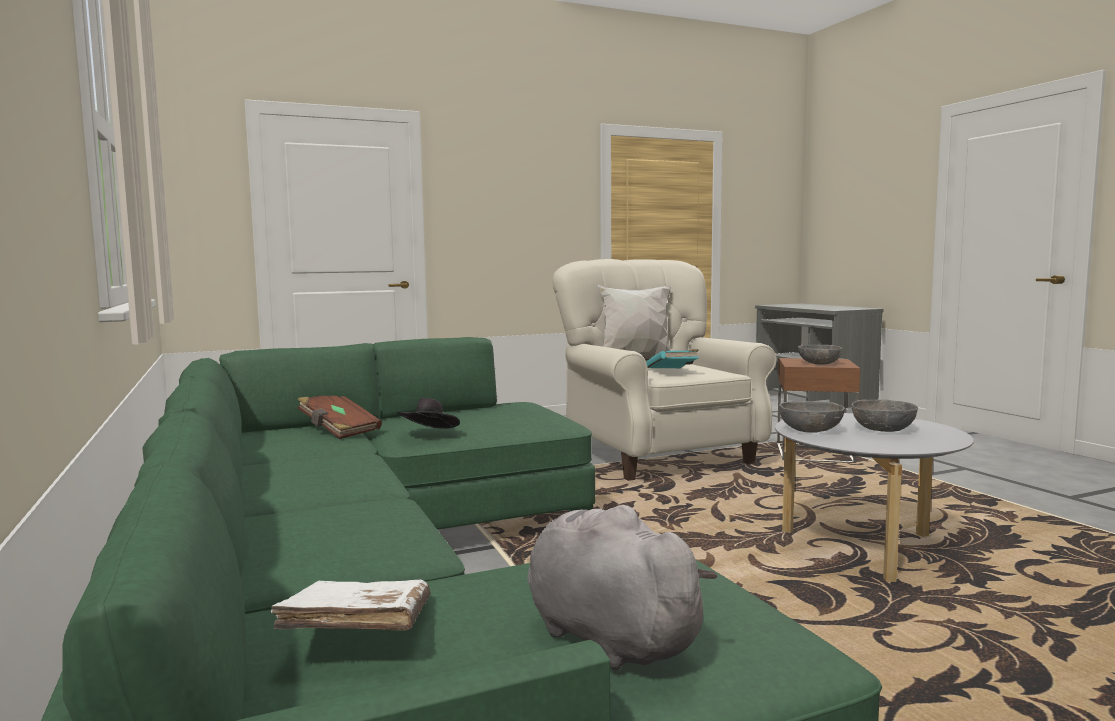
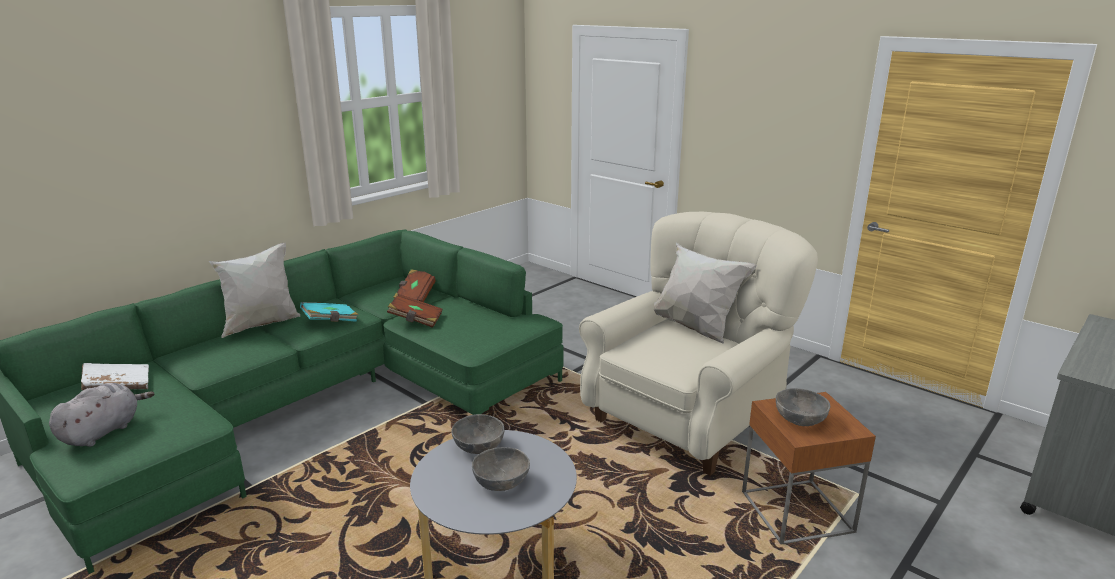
camera: 65 degrees right, 15 degrees up
(256, 507) = (262, 325): none -> white pillow
(429, 434) = (415, 320): black hat -> brown book
(672, 372) = (652, 351): turquoise book -> turquoise book (330, 321)

